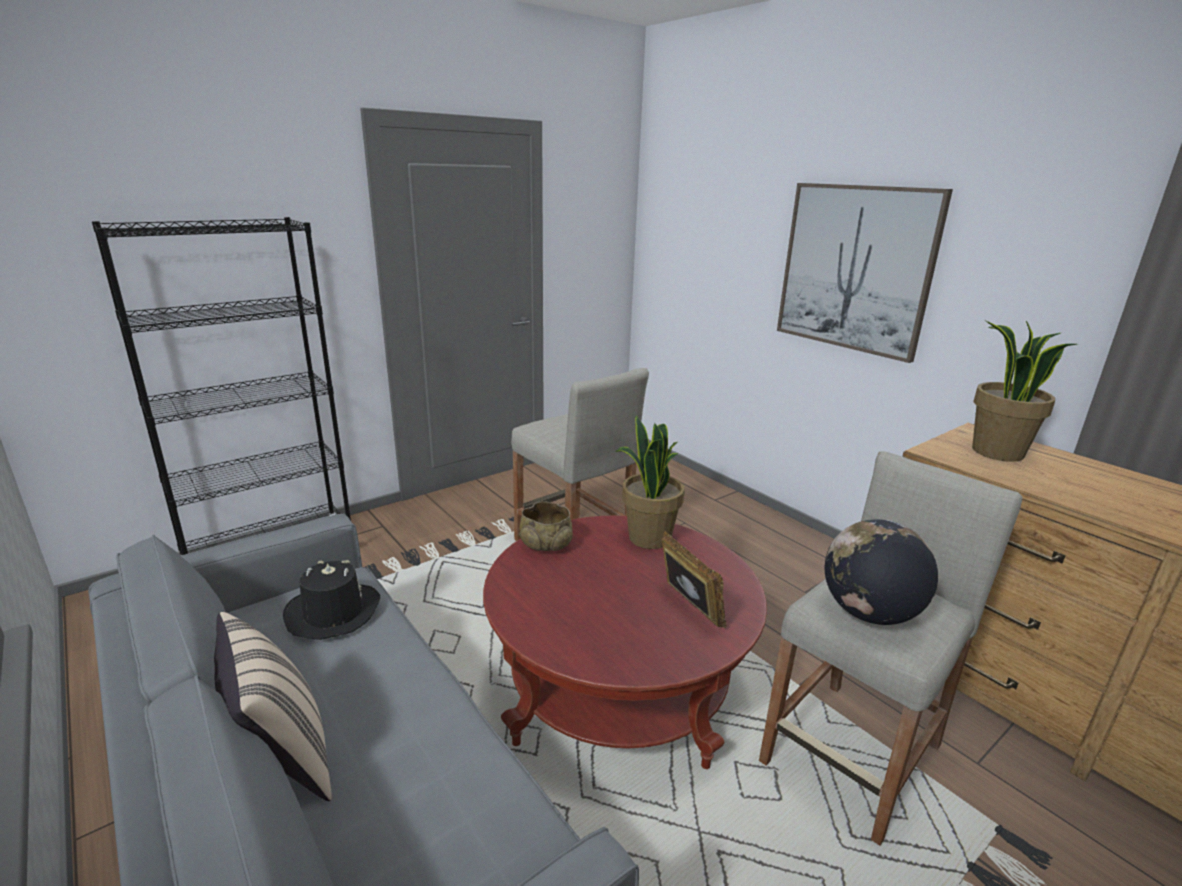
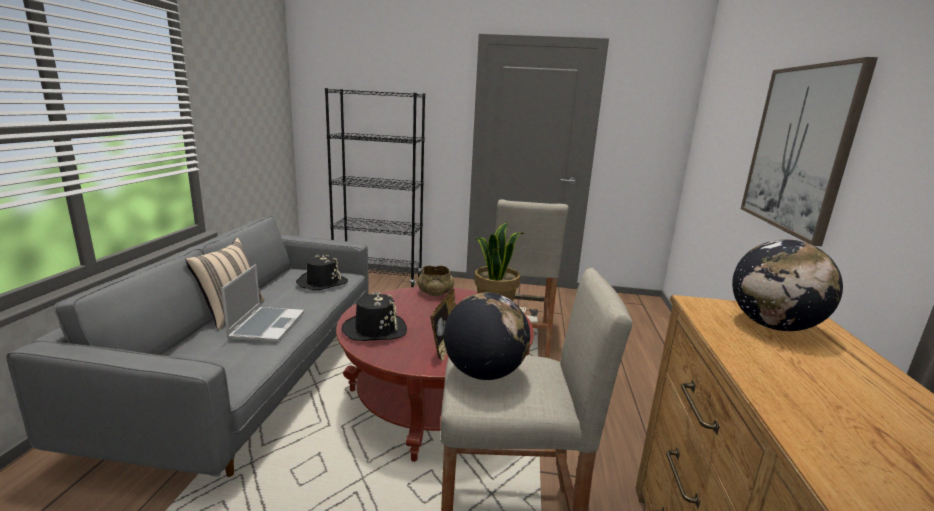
camera: 45 degrees right, 5 degrees down
(398, 734) = (267, 325): none -> laptop
(588, 636) = (375, 329): none -> black hat
(996, 452) = (773, 326): potted plant -> globe

